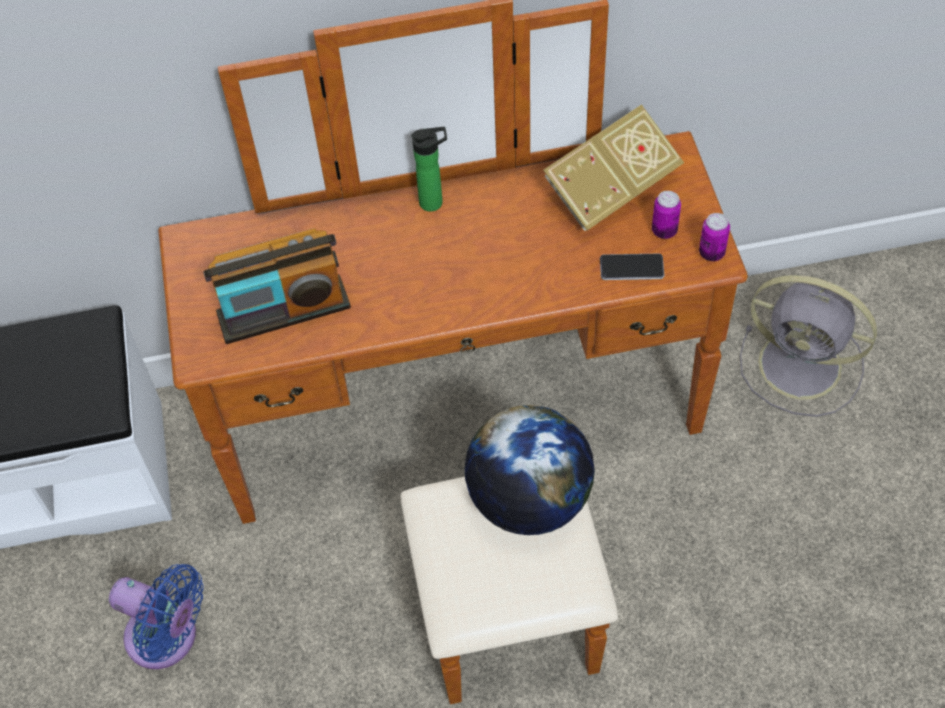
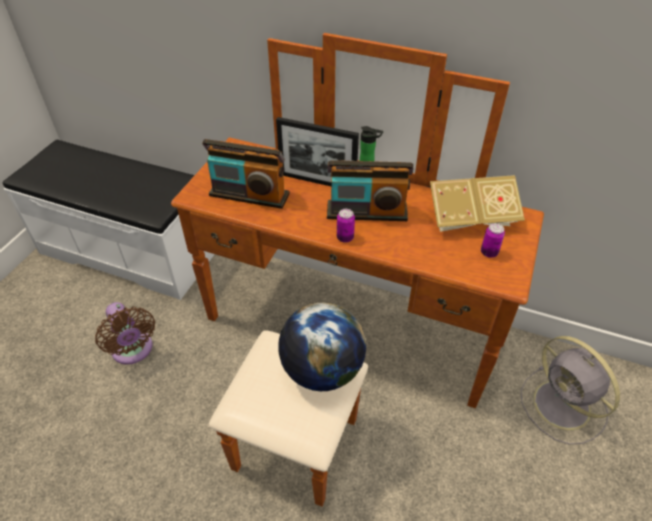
camera: 30 degrees right, 10 degrees down
(167, 638) = (133, 351): blue fan -> brown fan
(363, 237) = (317, 181): none -> picture frame
(470, 251) = (367, 212): none -> radio
(631, 268) = (453, 262): phone -> none
(711, 253) = (511, 277): can -> can (345, 238)

